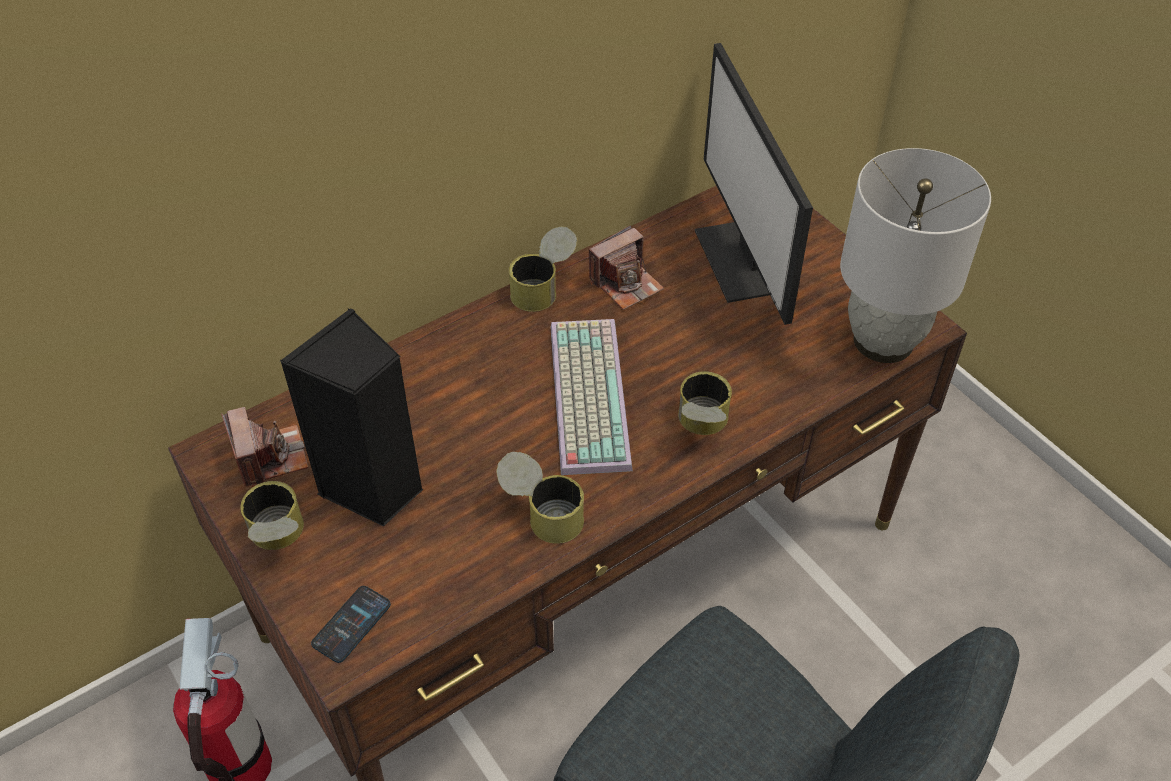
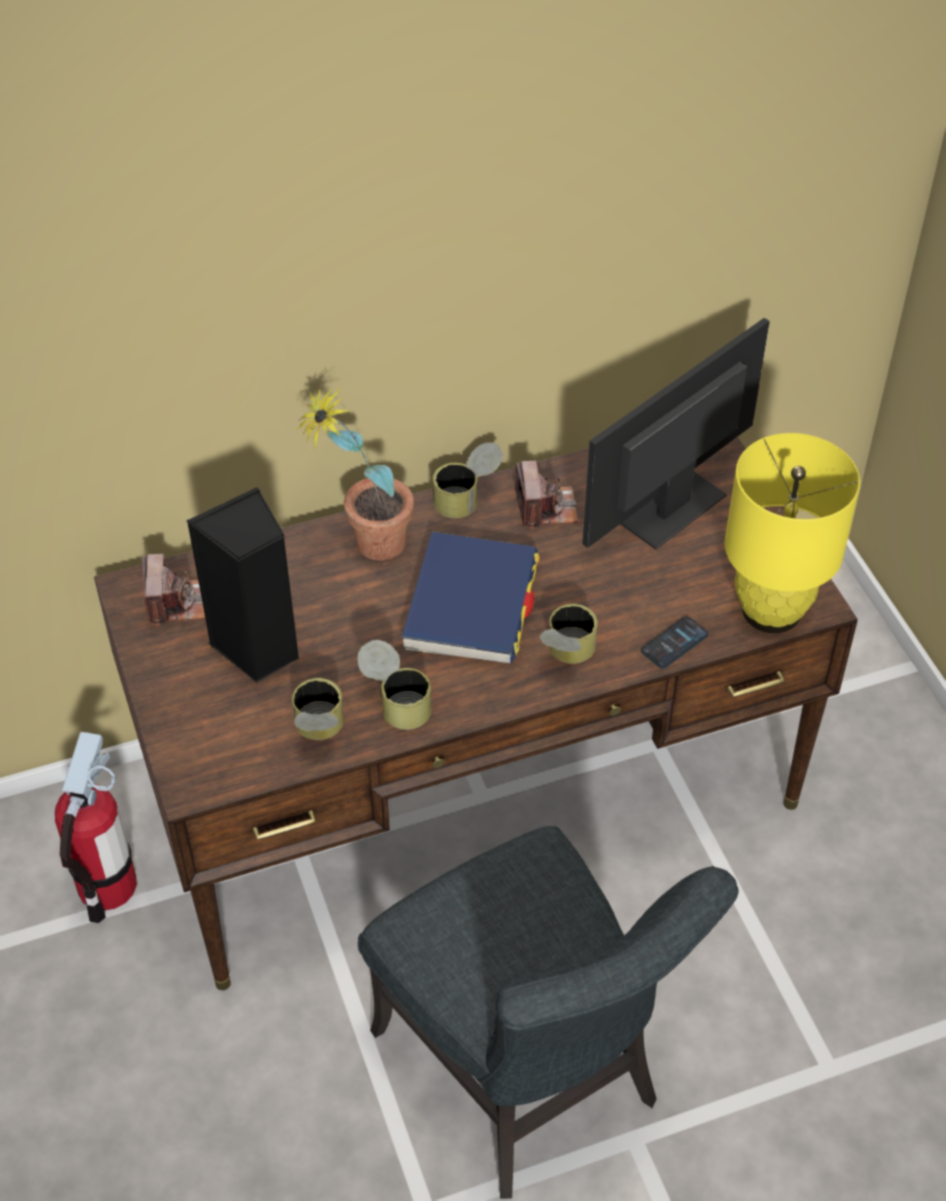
camera: 15 degrees right, 0 degrees up
(278, 541) = (165, 676): can -> can (318, 733)
(351, 624) = (206, 757): phone -> phone (674, 643)
(456, 358) = (365, 547): none -> potted plant
(585, 394) = (471, 603): keyboard -> blue book
(626, 284) = (546, 508): camera -> camera turned 75 degrees counterclockwise
(744, 261) = (668, 507): monitor -> monitor turned 45 degrees clockwise
(883, 340) = (771, 610): white table lamp -> yellow table lamp

